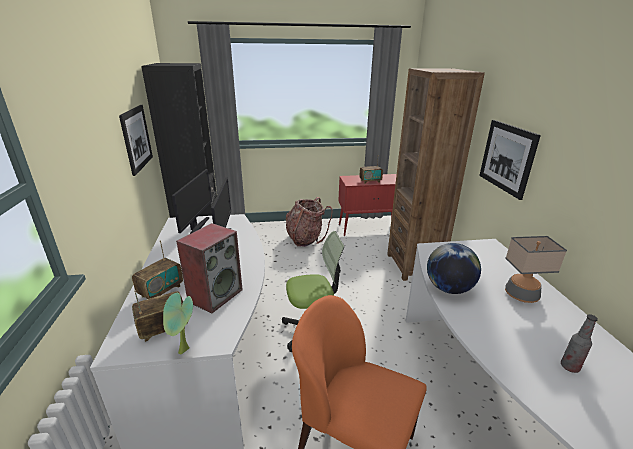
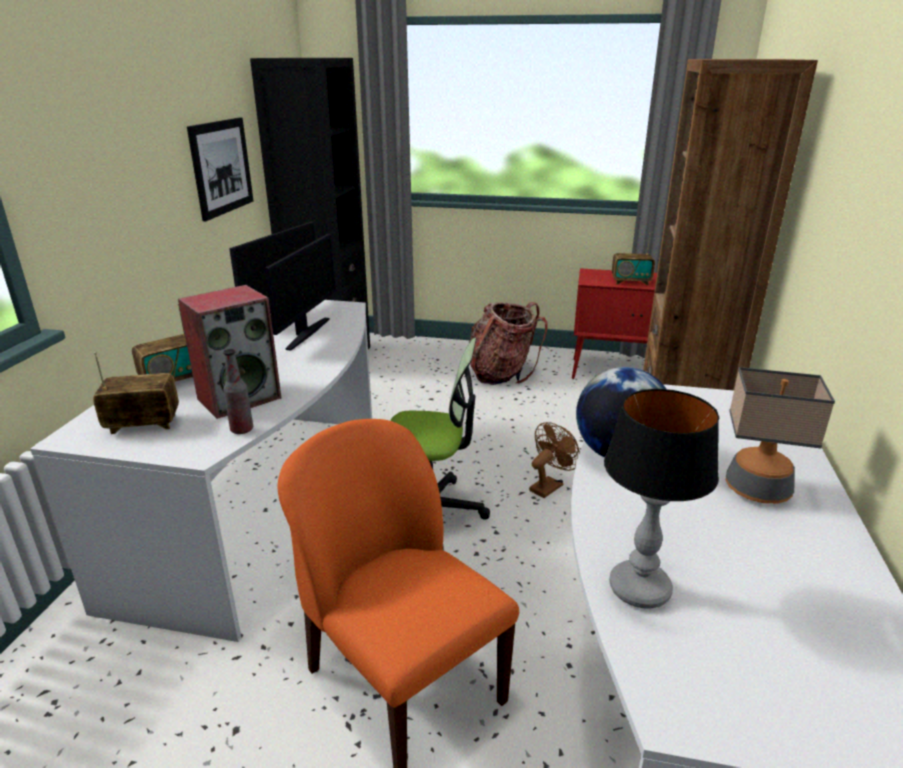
camera: 20 degrees right, 0 degrees up
(184, 352) = (147, 455): potted plant -> none
(365, 301) = (549, 485): none -> brown fan
(507, 157) = (829, 231): picture -> none
(518, 368) = (640, 590): none -> table lamp
(569, 367) = (747, 614): bottle -> bottle (242, 430)

